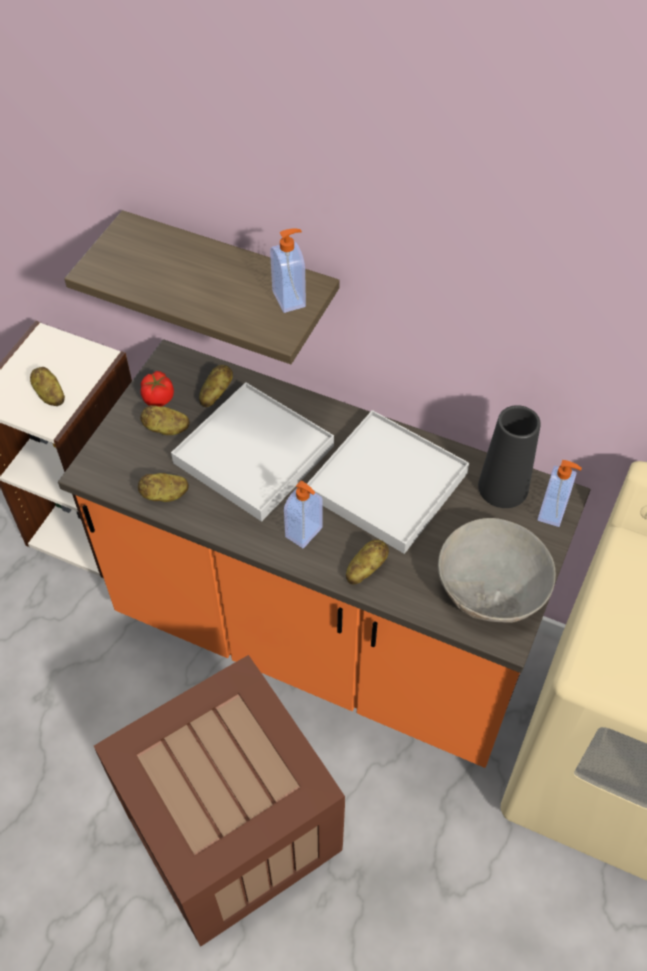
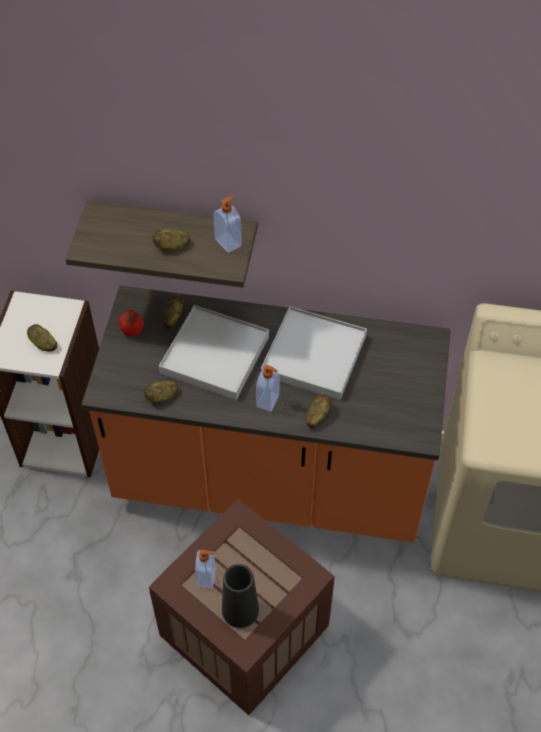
camera: 15 degrees left, 0 degrees up
(166, 429) = (146, 350): potato -> potato (172, 247)
(492, 586) = (404, 408): grey bowl -> none
(503, 487) = (392, 340): black vase -> black vase (240, 610)
(553, 512) = (430, 350): soap dispenser -> soap dispenser (207, 577)

